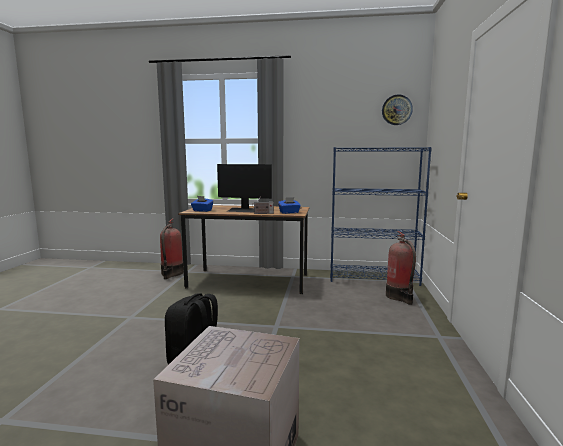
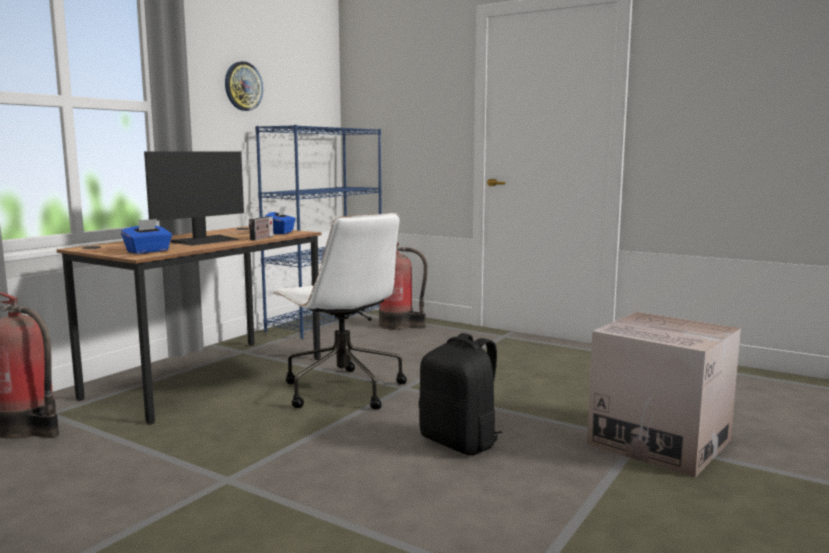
camera: 65 degrees left, 0 degrees up
(257, 311) = (341, 390): none -> white office chair
(396, 110) = (313, 74): wall clock -> wall clock (243, 86)

